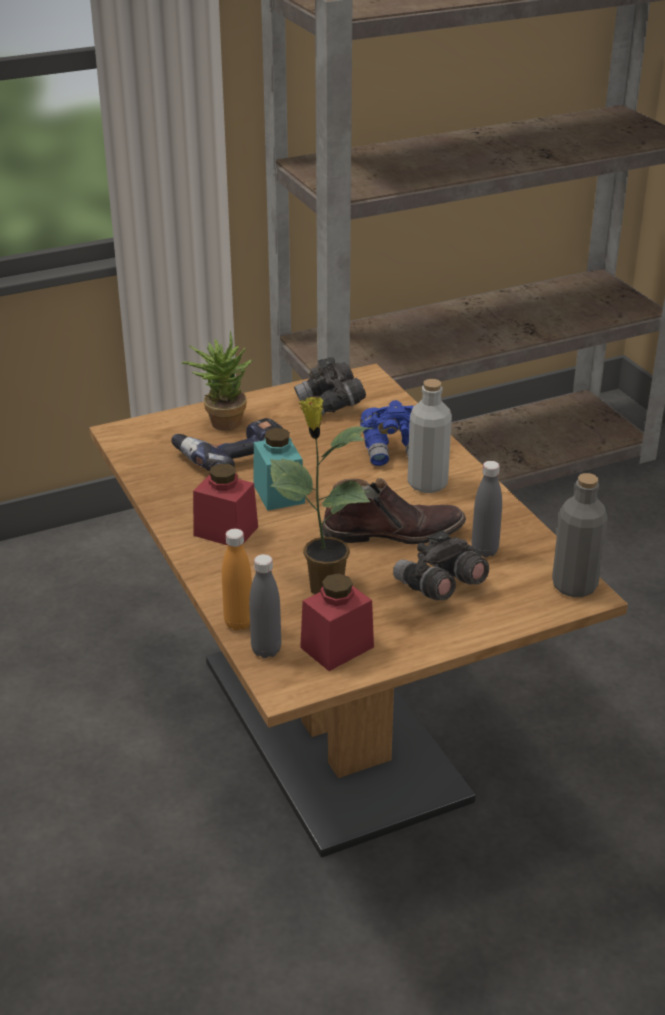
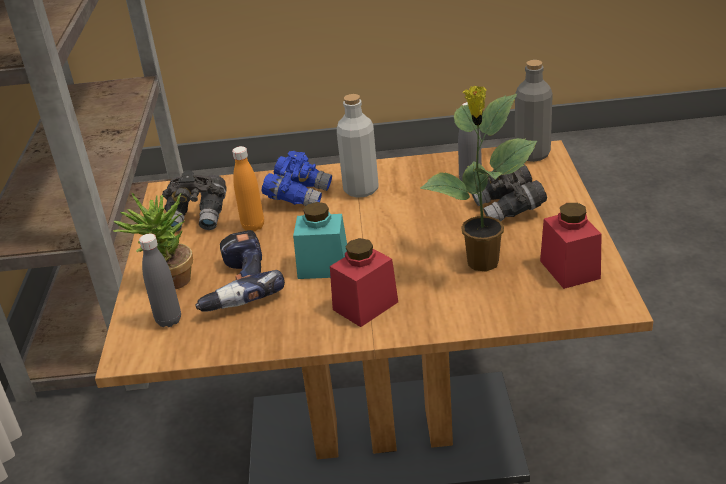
camera: 65 degrees left, 0 degrees up
(238, 623) = (514, 318): orange bottle -> orange bottle (253, 226)
(266, 650) = (560, 307): grey bottle -> grey bottle (169, 320)
(393, 531) = (420, 217): brown boot -> none

